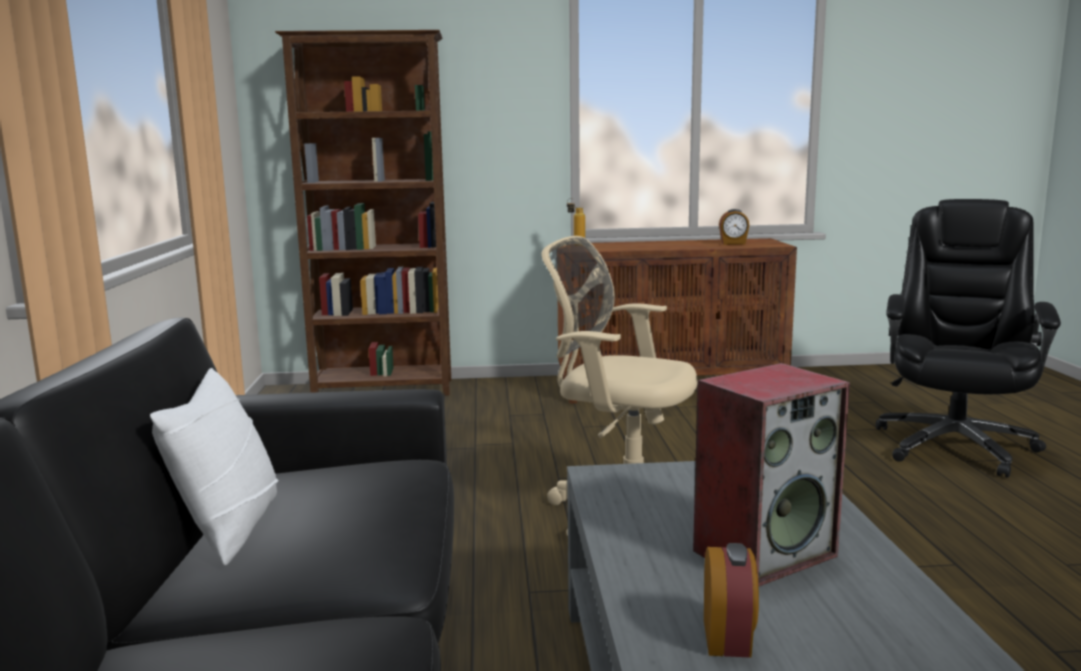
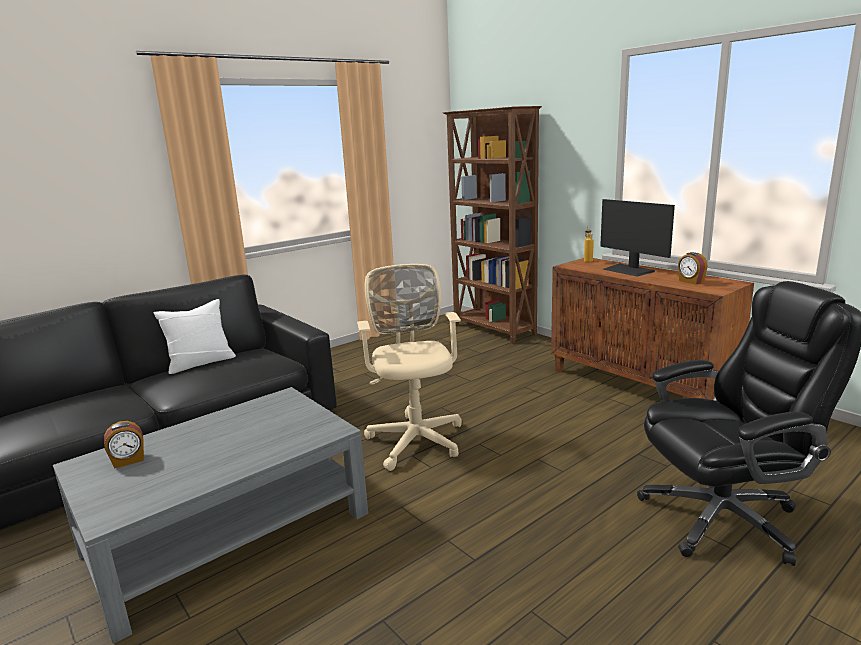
camera: 55 degrees right, 5 degrees up
(649, 245) = (629, 270): none -> monitor
(764, 552) = (216, 449): speaker -> none

